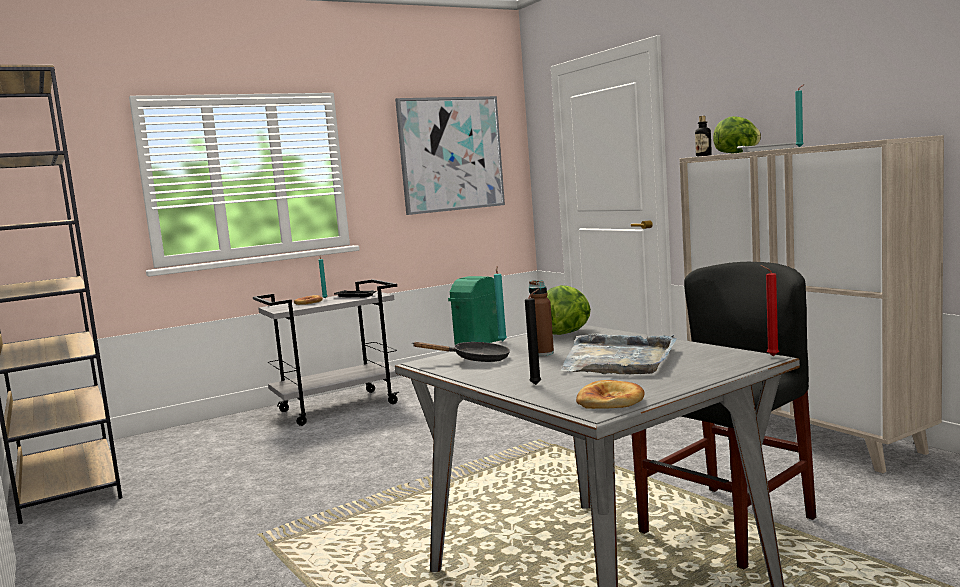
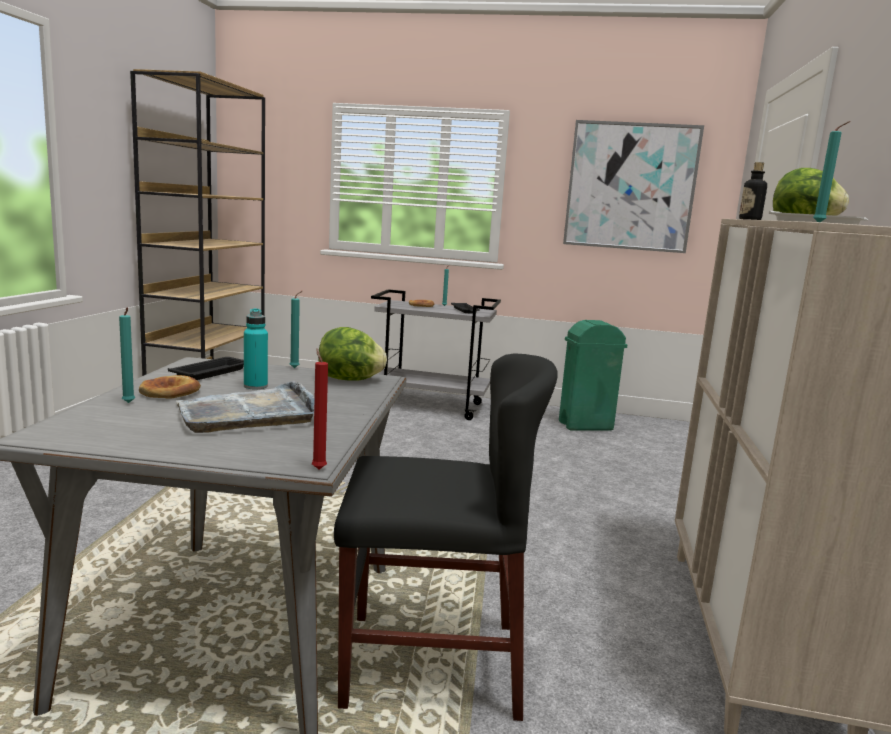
camera: 40 degrees right, 5 degrees up
(475, 360) = (212, 372): black frying pan -> black tray
(537, 384) = (129, 403): black candle -> turquoise candle
(543, 353) = (255, 386): brown bottle -> turquoise bottle
(610, 401) = (74, 435): bread -> bread (169, 392)

